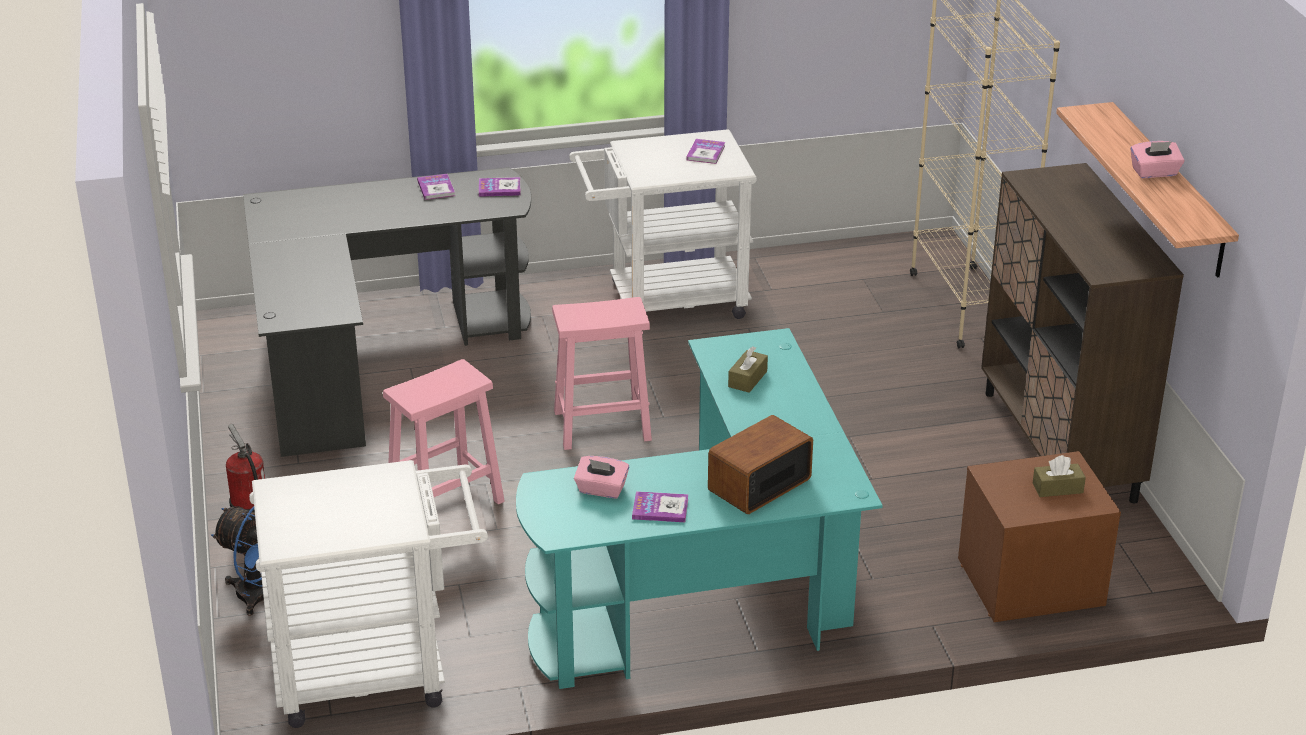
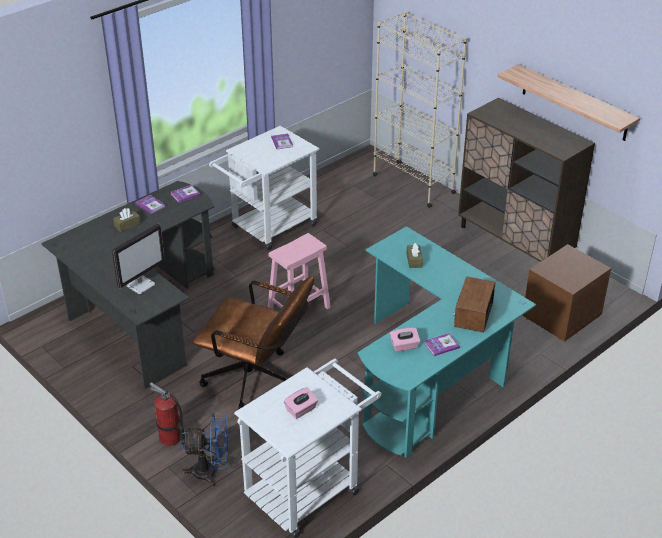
camera: 30 degrees left, 5 degrees up
(315, 286) = (141, 285): none -> monitor
(444, 502) = (257, 381): pink stool -> brown office chair
(1057, 488) = (576, 266): brown tissue box -> brown tissue box (127, 225)
(1154, 173) = (574, 96): pink tissue box -> pink tissue box (301, 410)

